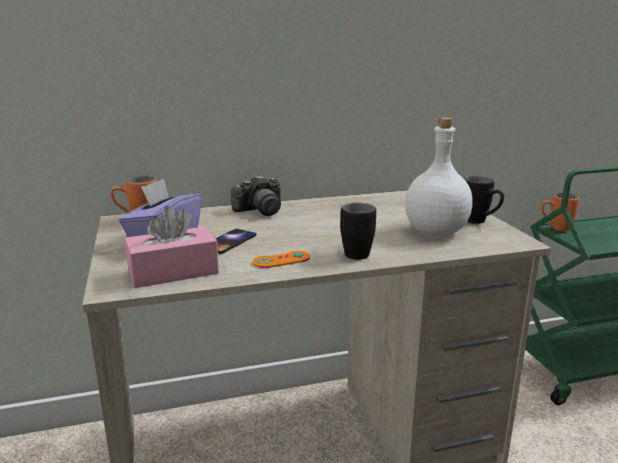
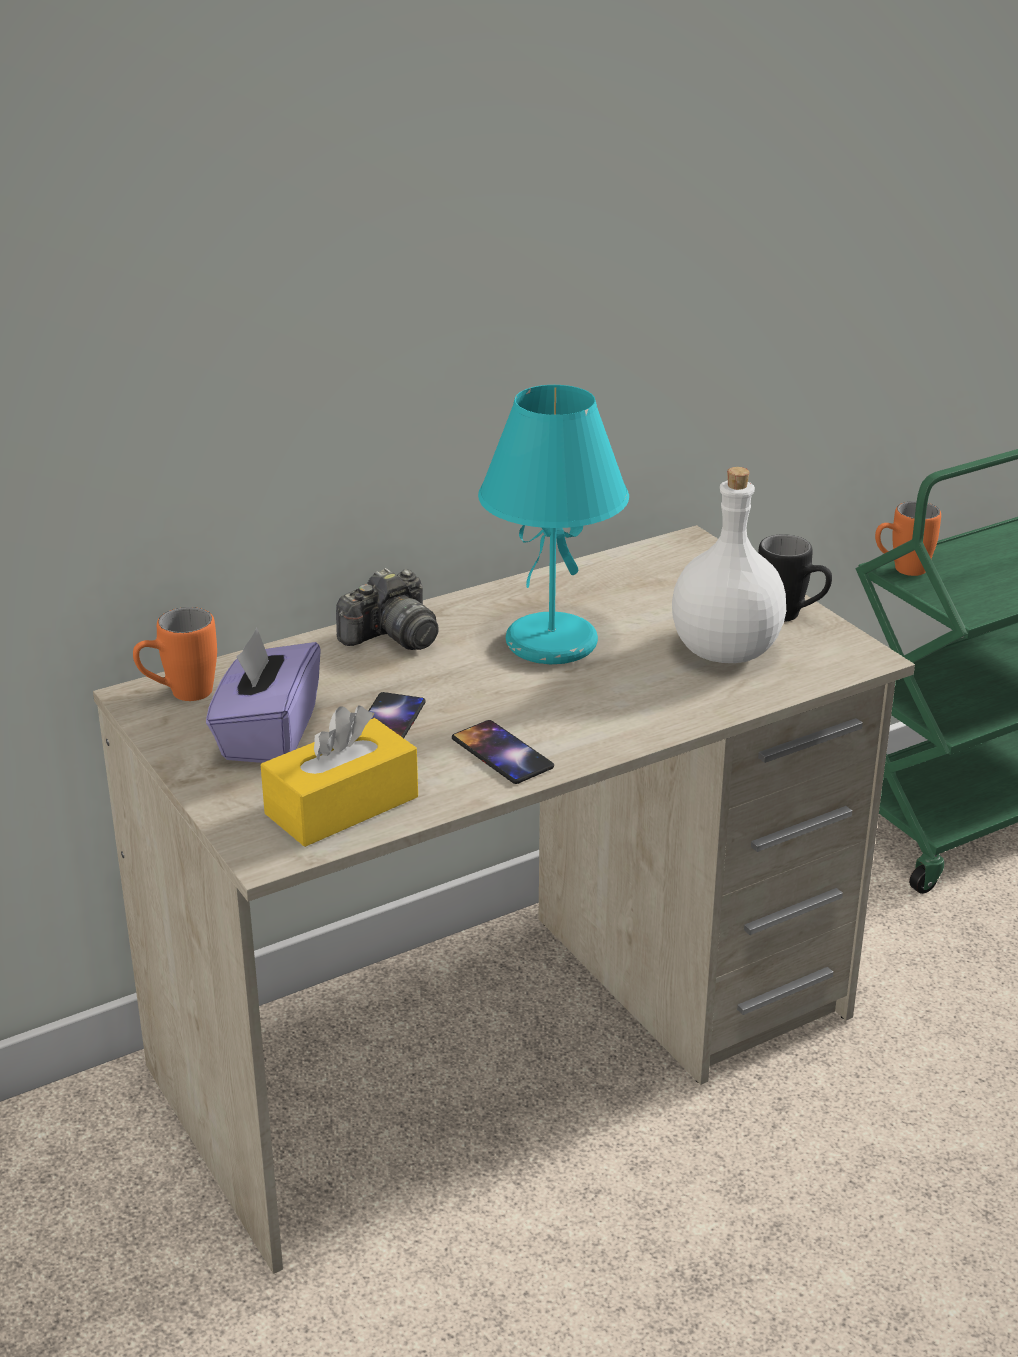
camera: 15 degrees left, 10 degrees up
(173, 272) = (342, 805): pink tissue box -> yellow tissue box
(281, 260) = (502, 753): orange game controller -> phone
(339, 220) = (550, 645): none -> turquoise table lamp
(353, 251) = (609, 717): black mug -> none

